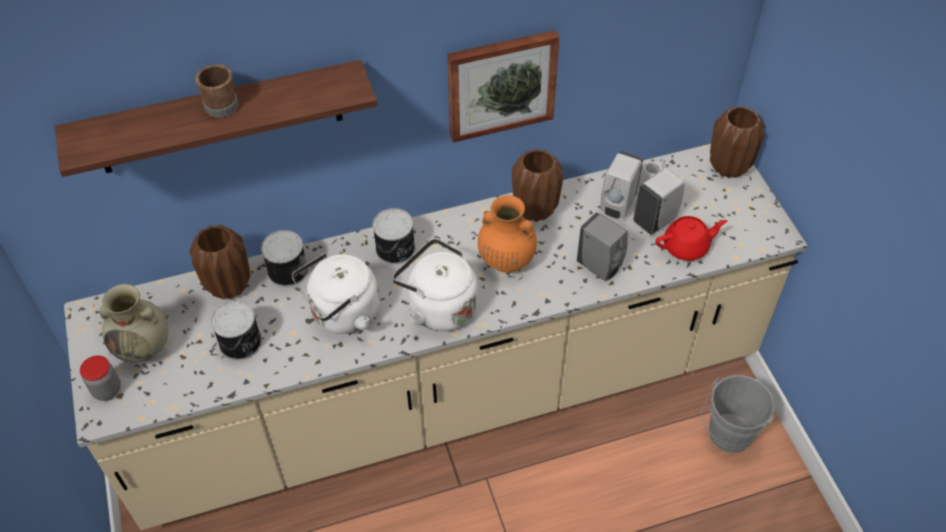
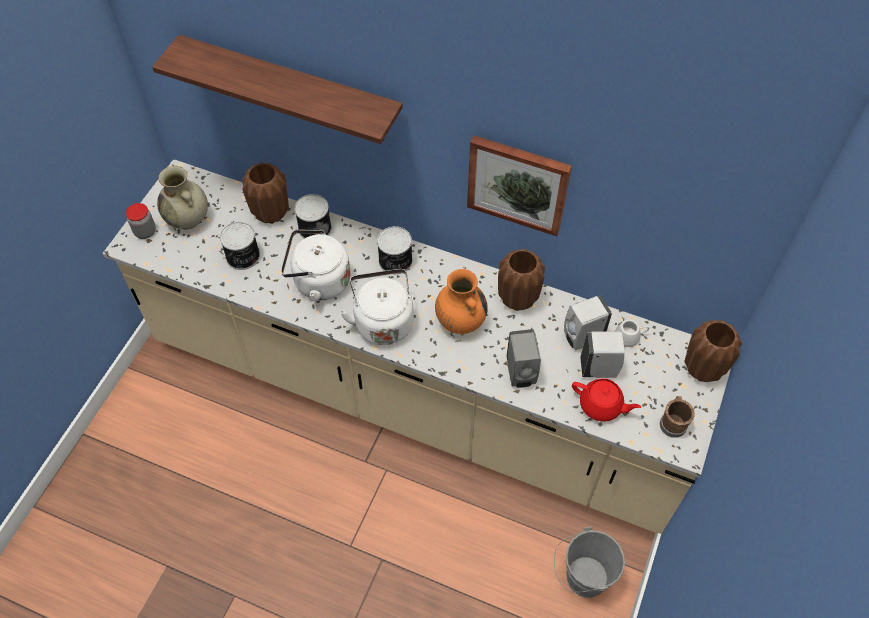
camera: 40 degrees right, 5 degrees up
(220, 103) = (283, 79): brown mug -> brown mug (673, 422)

